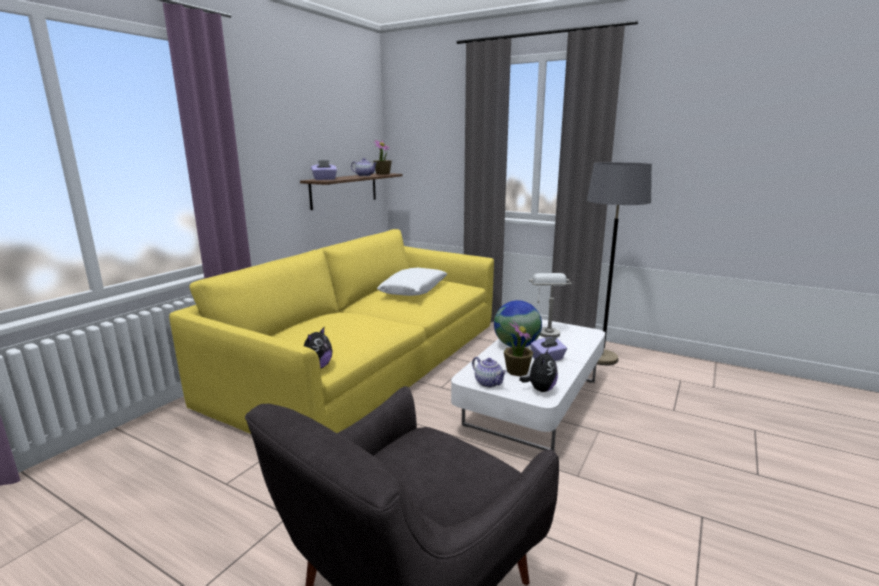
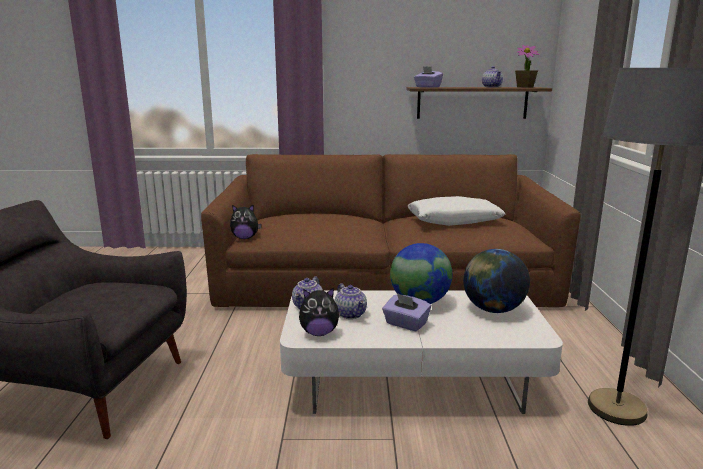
camera: 60 degrees right, 0 degrees up
(366, 362) = (384, 279): yellow sofa -> brown sofa
(517, 371) = (351, 314): potted plant -> teapot
(546, 331) = (493, 309): grey table lamp -> globe

